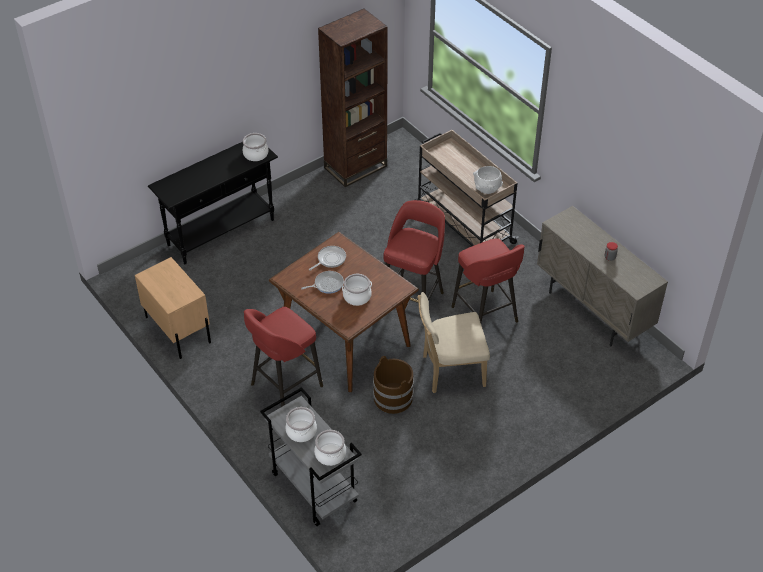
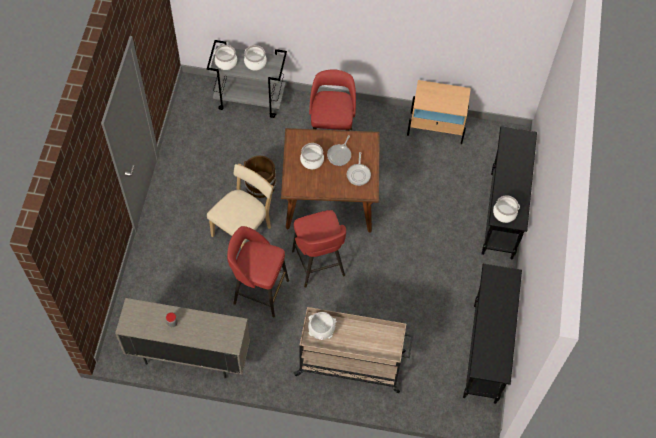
camera: 135 degrees right, 15 degrees up
(355, 167) = (484, 353): brown bookcase -> black console table

